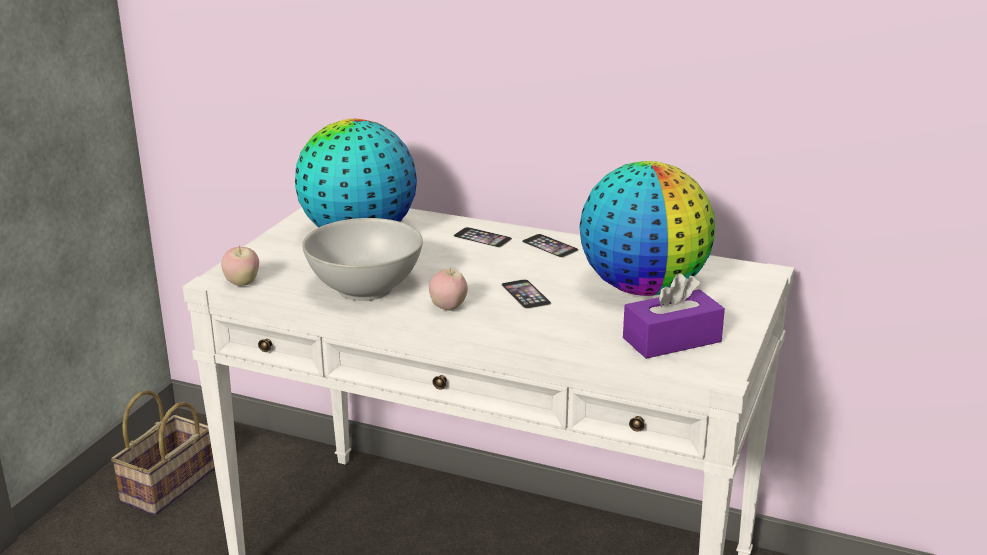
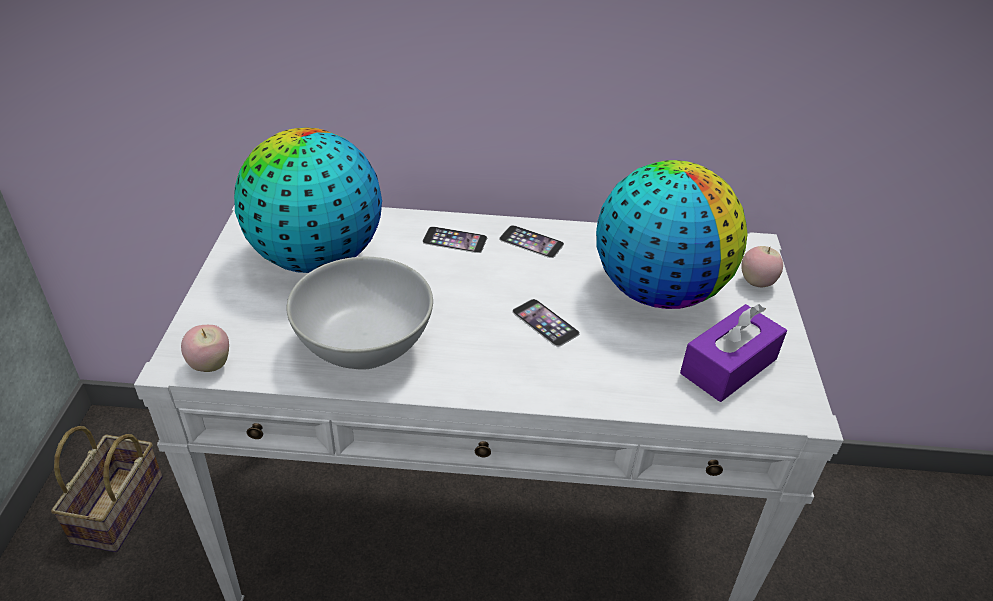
camera: 20 degrees left, 15 degrees up
(448, 308) = (473, 361): apple -> apple (756, 283)

